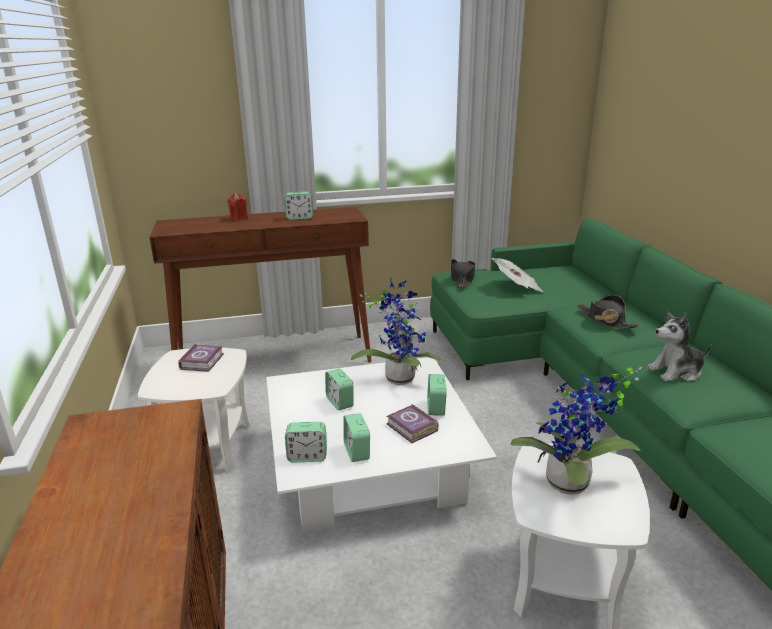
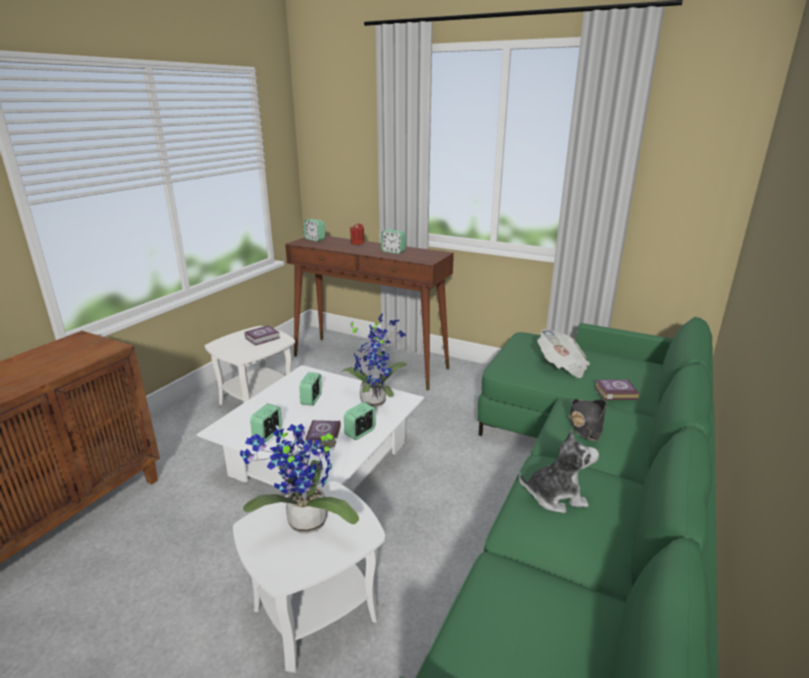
camera: 40 degrees right, 0 degrees up
(307, 456) = (240, 423): alarm clock -> alarm clock (315, 239)
(462, 279) = (527, 342): black hat -> none
(578, 294) = (614, 392): none -> book
(676, 372) = (555, 496): plush toy -> plush toy turned 150 degrees clockwise

